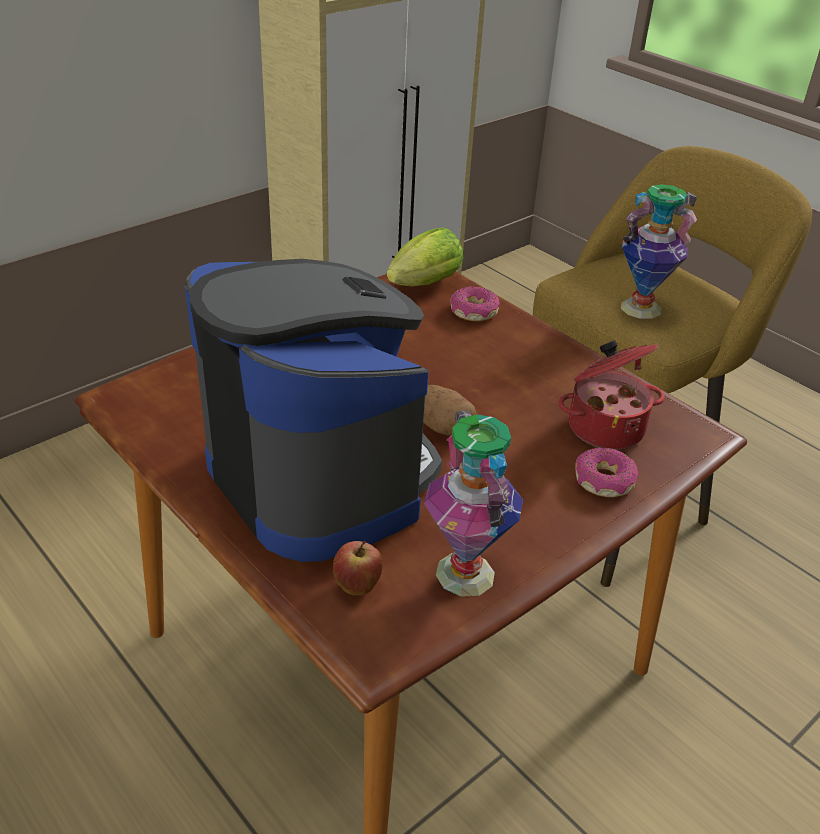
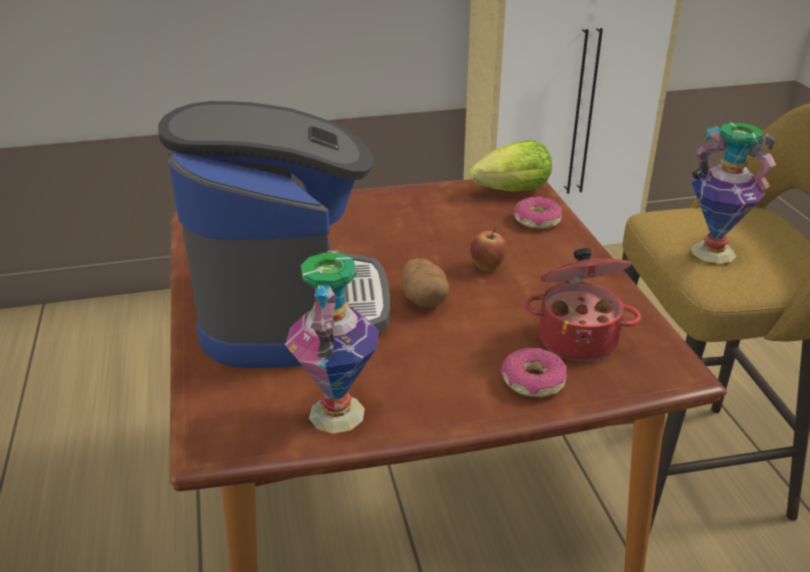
camera: 30 degrees right, 5 degrees down
(357, 587) = (242, 394): apple -> apple (487, 267)

